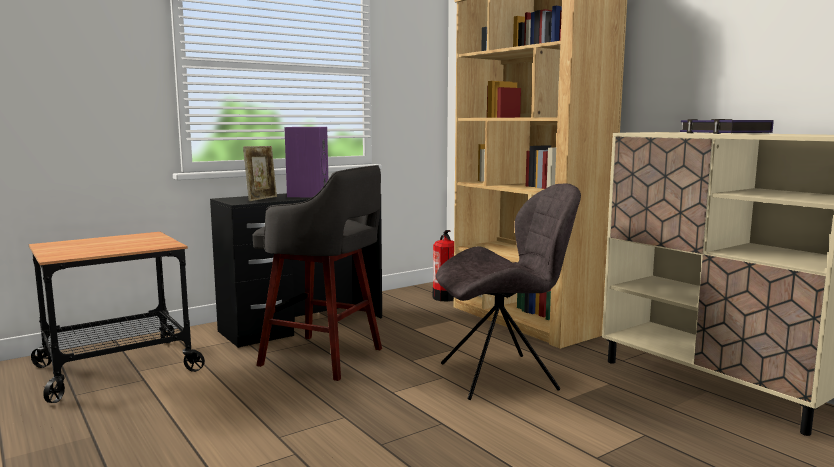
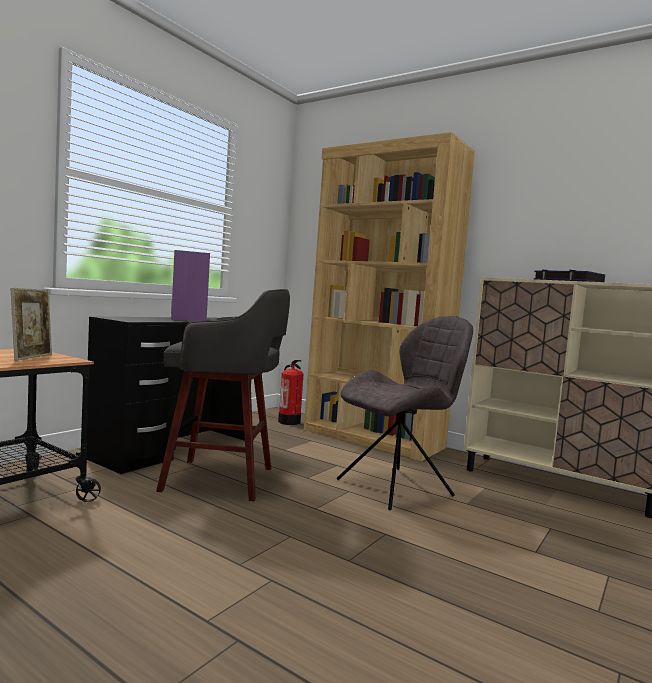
camera: 20 degrees left, 5 degrees down
(261, 199) = (148, 319): picture frame -> picture frame (32, 357)

